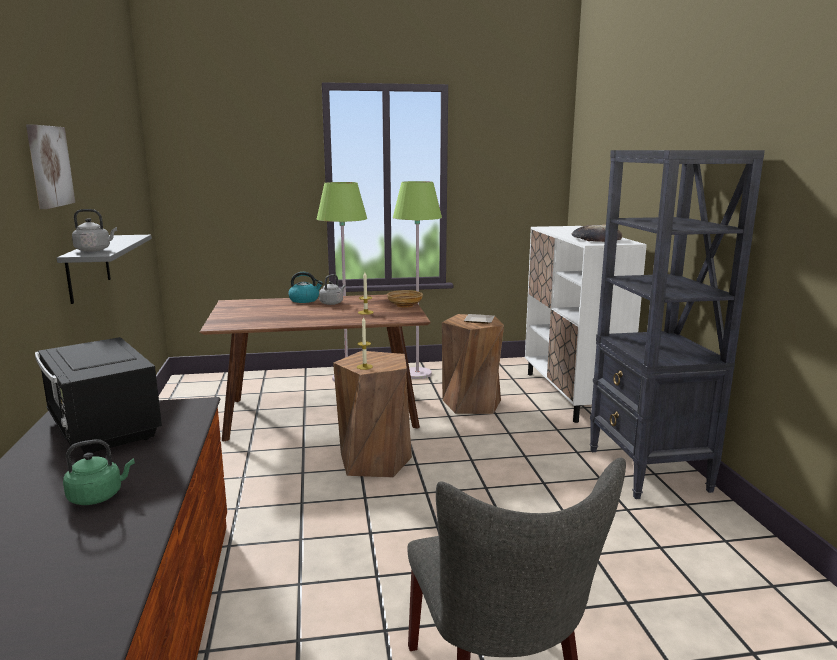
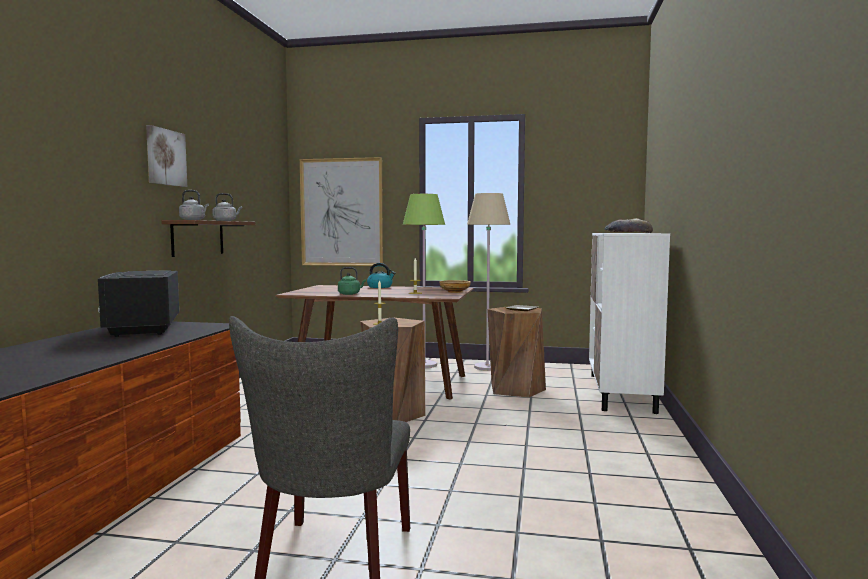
camera: 20 degrees right, 10 degrees down
(88, 268) = (198, 238): grey shelf -> brown shelf
(98, 496) = (88, 350): green kettle -> green kettle (350, 294)
(225, 200) = (341, 212): none -> picture
(332, 303) = (398, 289): grey kettle -> grey kettle (226, 221)
(417, 374) = (487, 367): green floor lamp -> beige floor lamp
(648, 470) = (643, 450): black bookcase -> none

